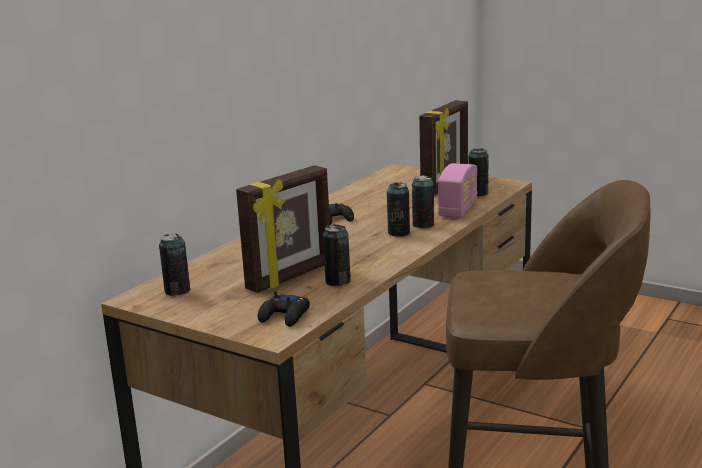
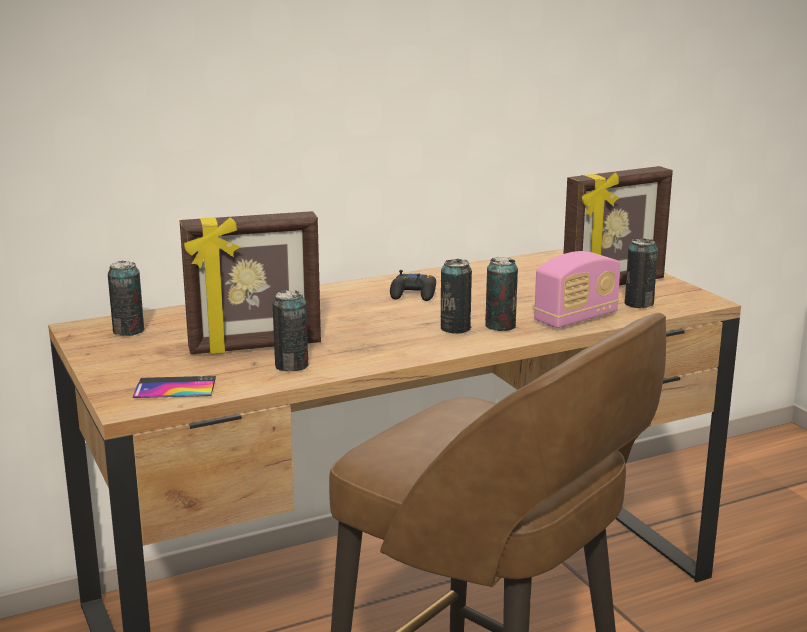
camera: 30 degrees right, 0 degrees up
(285, 316) = (175, 388): black game controller -> phone

